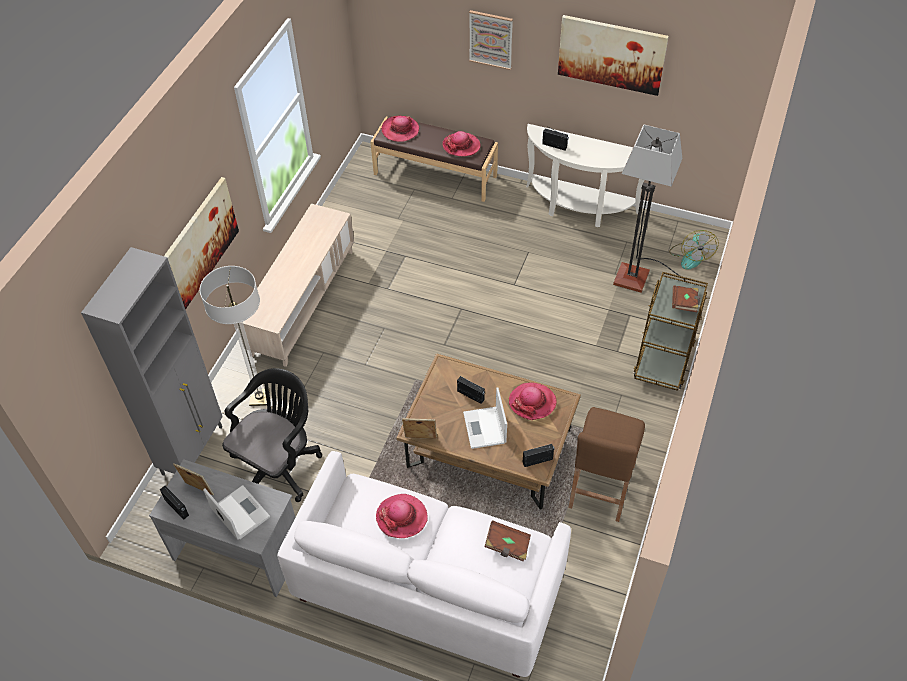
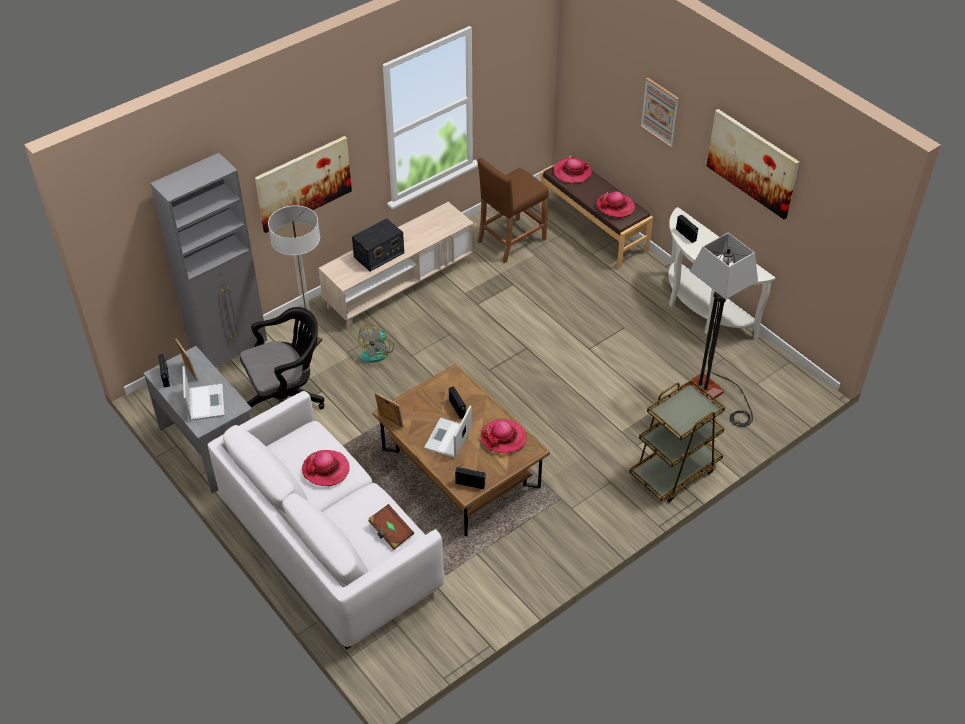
camera: 30 degrees right, 5 degrees down
(286, 283) = (378, 255): none -> radio
(601, 486) = (531, 544): brown stool -> brown stool (511, 240)
(684, 304) = (690, 415): brown book -> none
(690, 256) = (775, 397): fan -> fan (377, 352)

